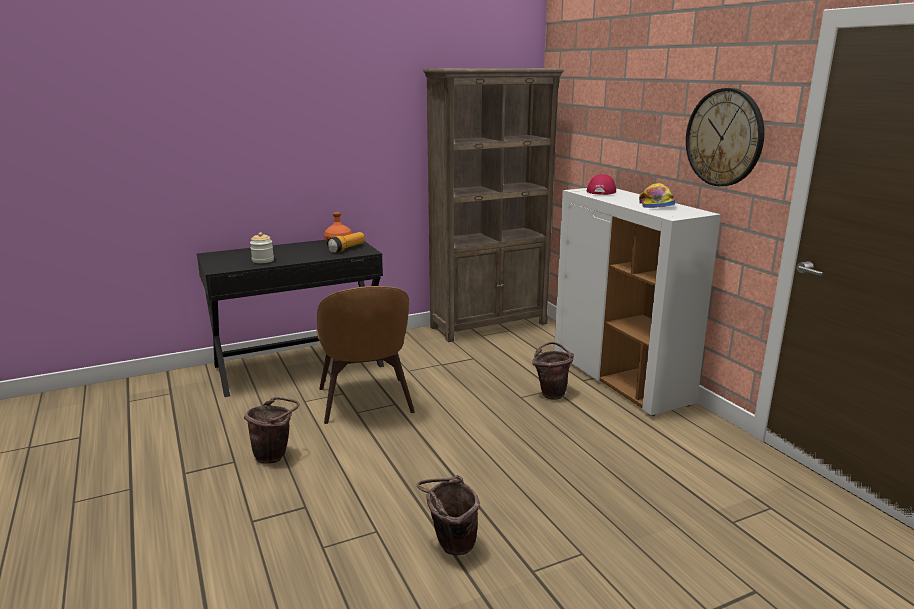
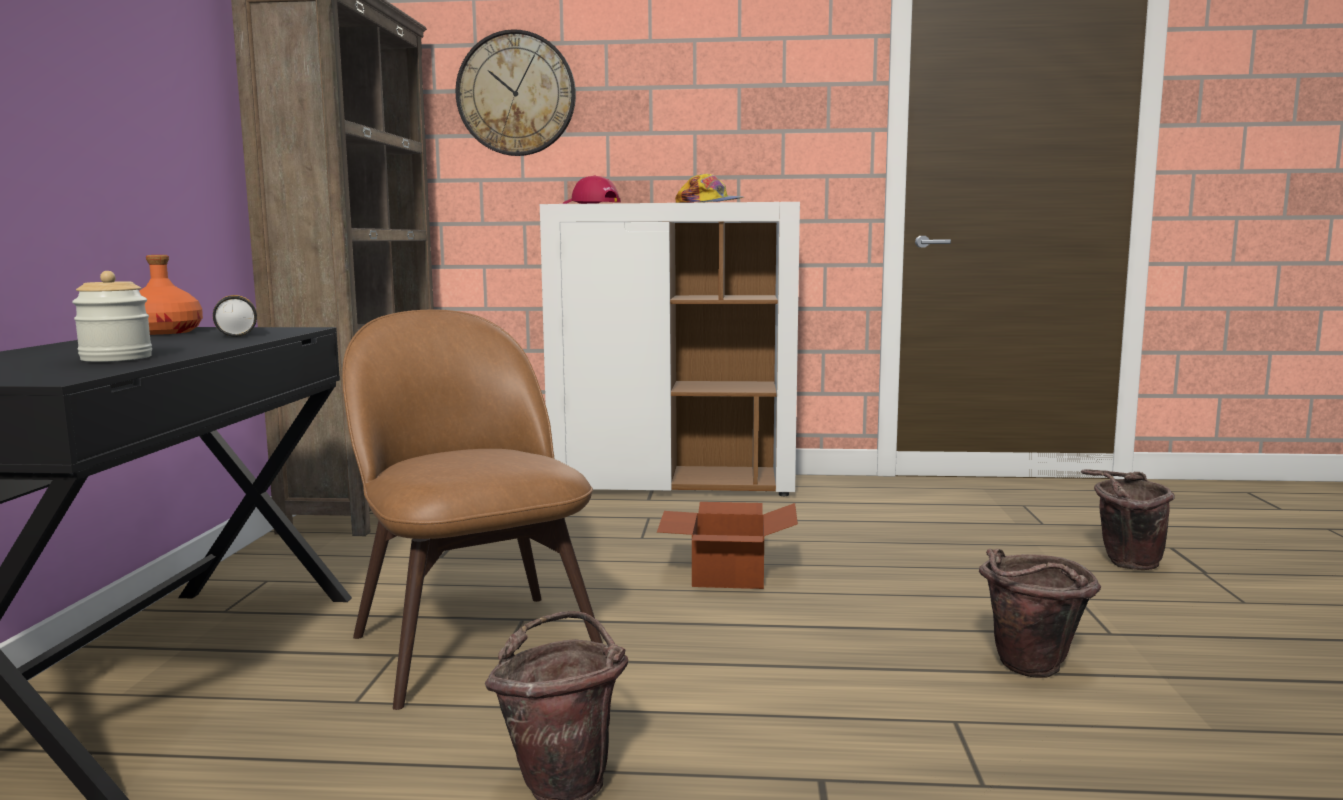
camera: 60 degrees left, 10 degrees down
(365, 402) = (473, 641): brown chair -> brown chair turned 135 degrees counterclockwise
(494, 432) = (726, 574): none -> cardboard box
(551, 393) = (657, 520): brown bucket -> brown bucket (1123, 563)
(724, 137) = (774, 108): wall clock -> wall clock (516, 94)

